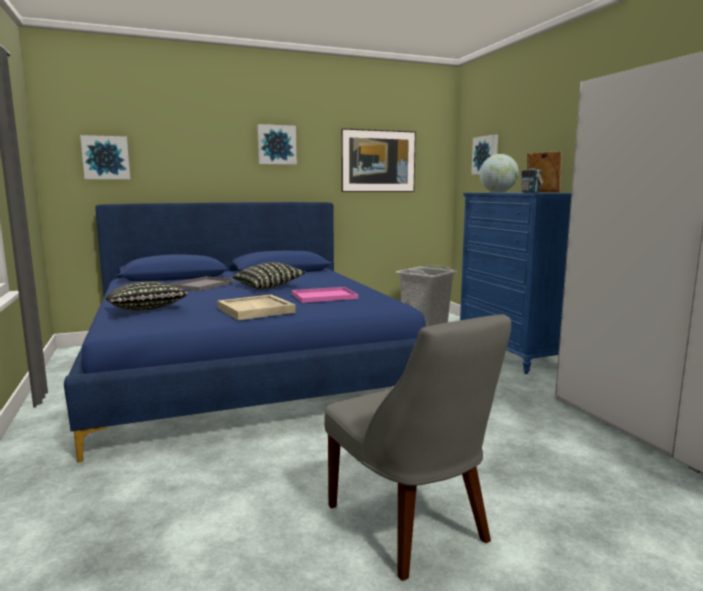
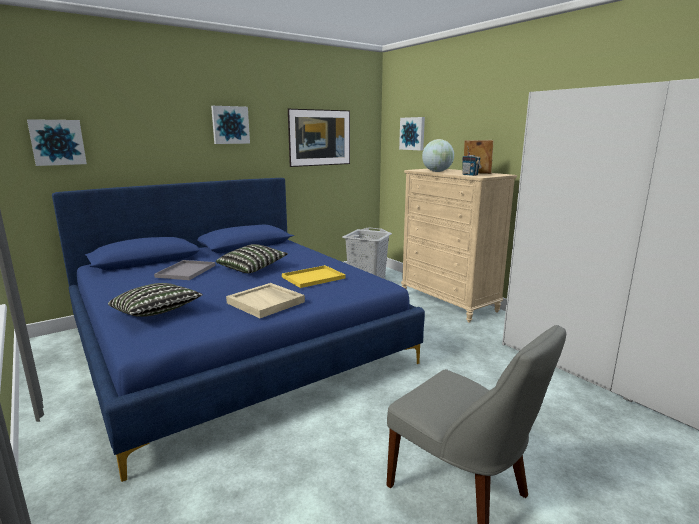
camera: 15 degrees left, 5 degrees up
(323, 296) = (312, 278): pink tray -> yellow tray
(512, 353) = (448, 302): blue dresser -> beige dresser

